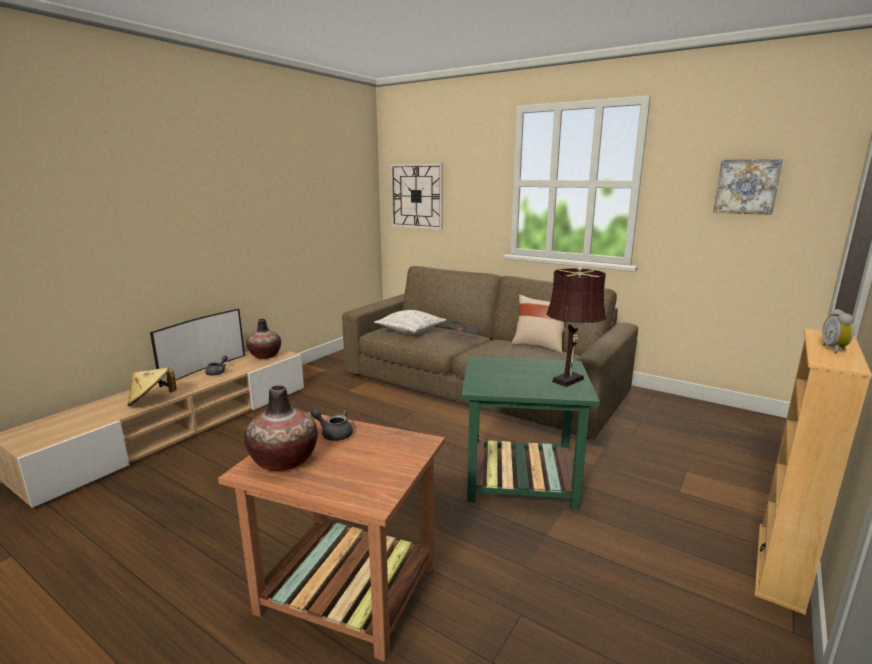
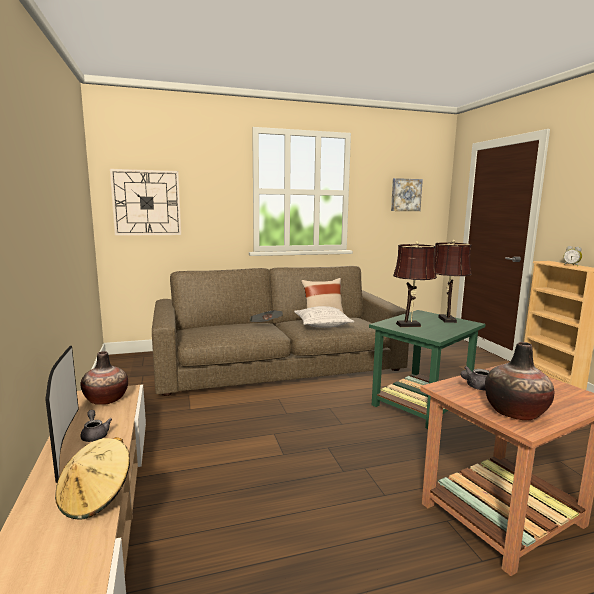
camera: 50 degrees left, 5 degrees down
(411, 330) = (222, 330): pillow -> pillow (322, 325)
(502, 370) = (410, 325): none -> brown table lamp

